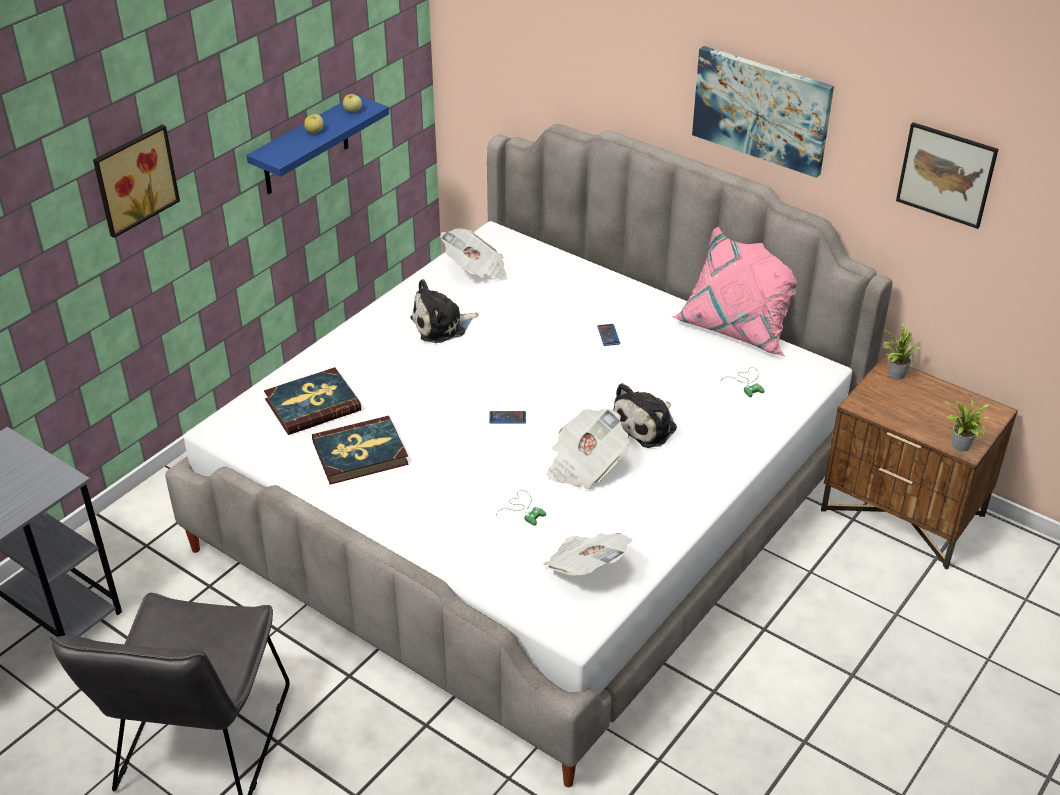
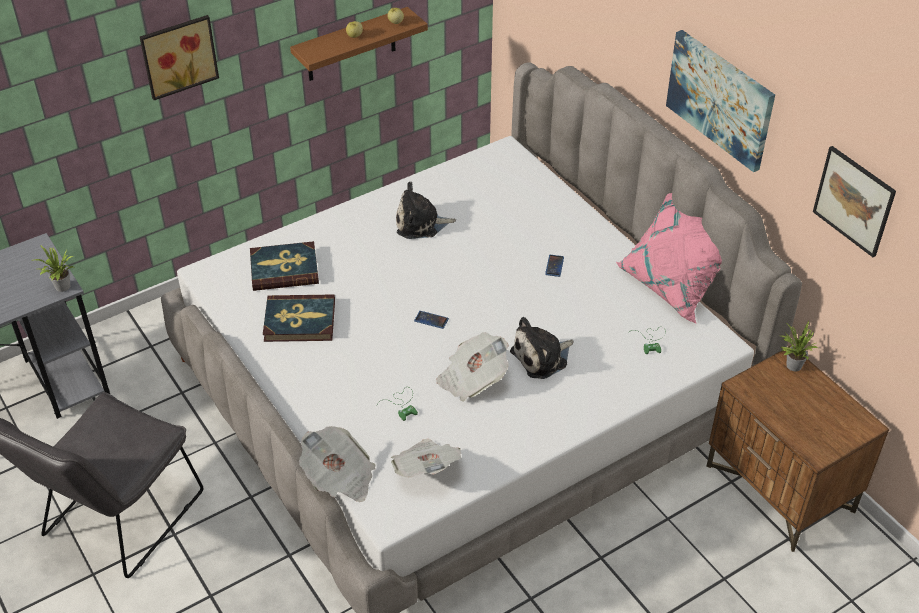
camera: 20 degrees right, 5 degrees up
(305, 147) = (351, 45): blue shelf -> brown shelf
(476, 270) = (474, 179): newspaper -> newspaper (339, 477)
(960, 447) = (813, 450): potted plant -> potted plant (61, 287)

